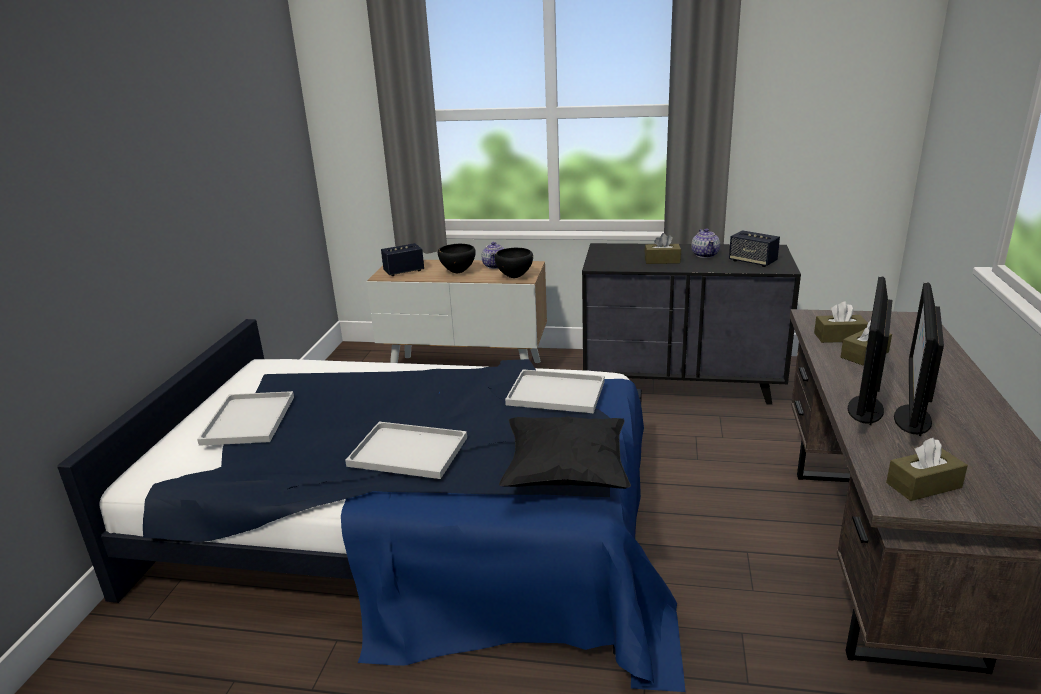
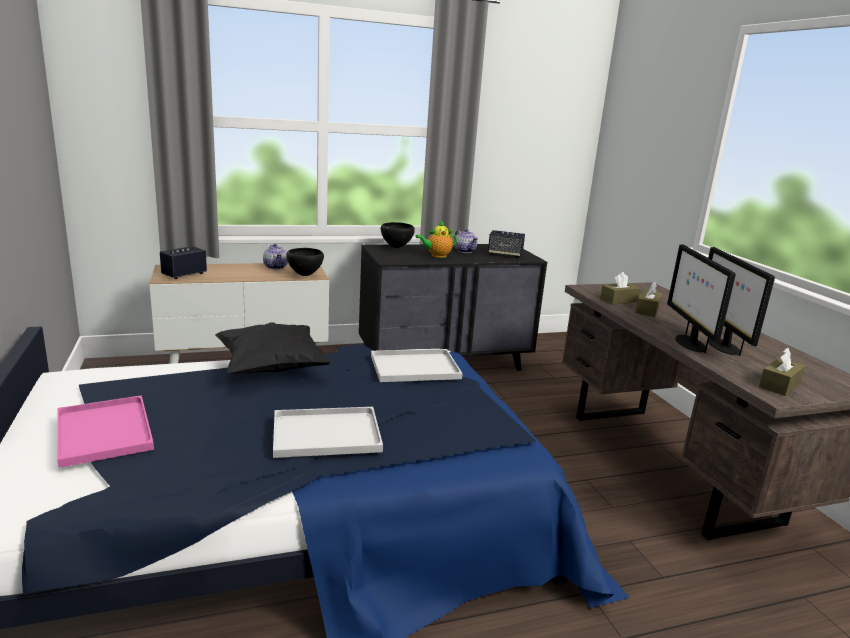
camera: 30 degrees left, 5 degrees down
(248, 419) = (102, 430): white tray -> pink tray
(457, 272) = (244, 273): black bowl -> black bowl (396, 247)
(566, 475) = (485, 430): black pillow -> black pillow (272, 369)
(662, 260) = (437, 255): brown tissue box -> teapot

